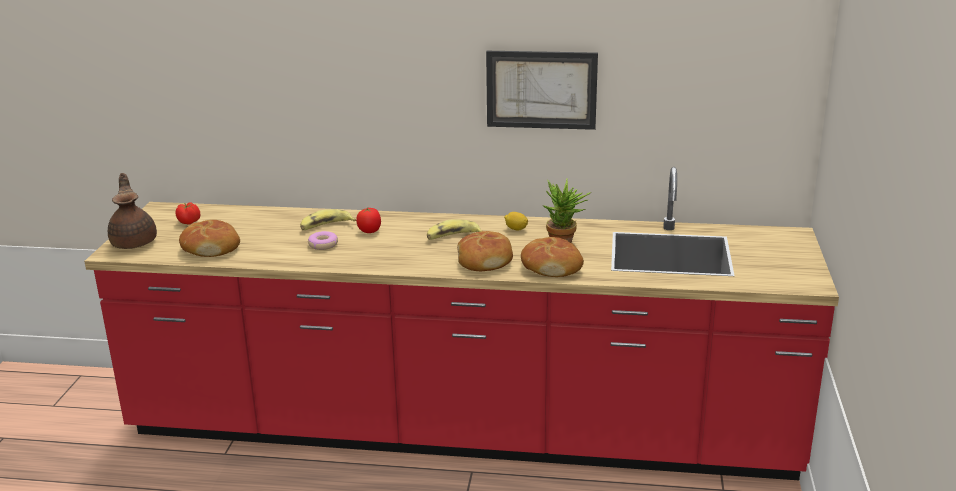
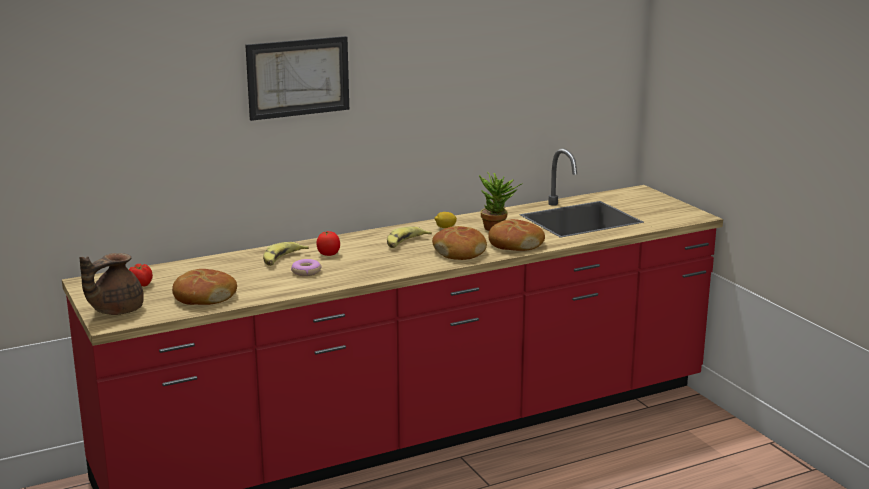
camera: 35 degrees left, 5 degrees down
(134, 242) = (115, 310): brown teapot -> brown teapot turned 90 degrees counterclockwise
(541, 89) = (444, 99): picture -> picture (298, 77)

